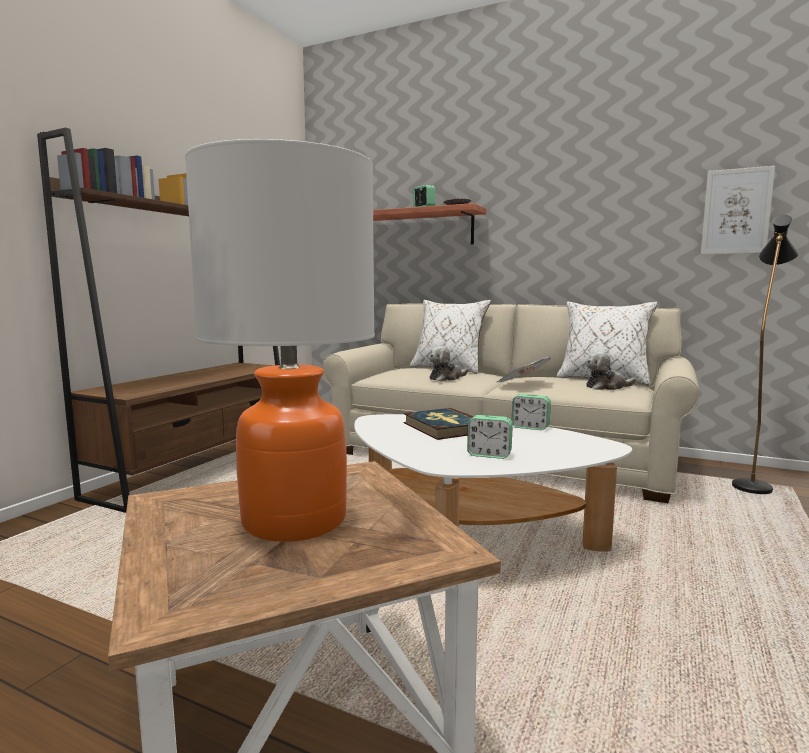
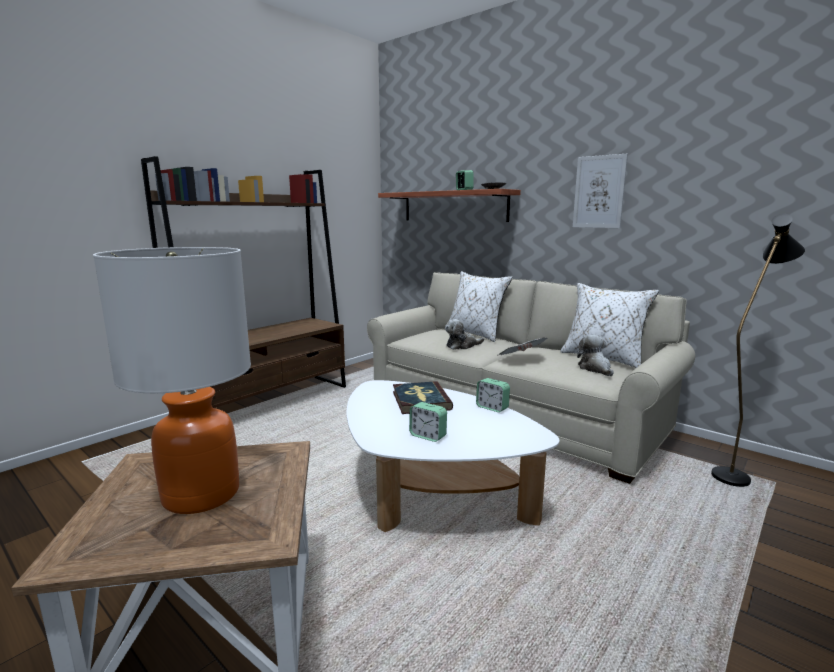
camera: 15 degrees right, 5 degrees up
(607, 387) = (595, 369): plush toy -> plush toy turned 75 degrees clockwise
(736, 211) = (754, 201): picture -> picture (599, 192)

